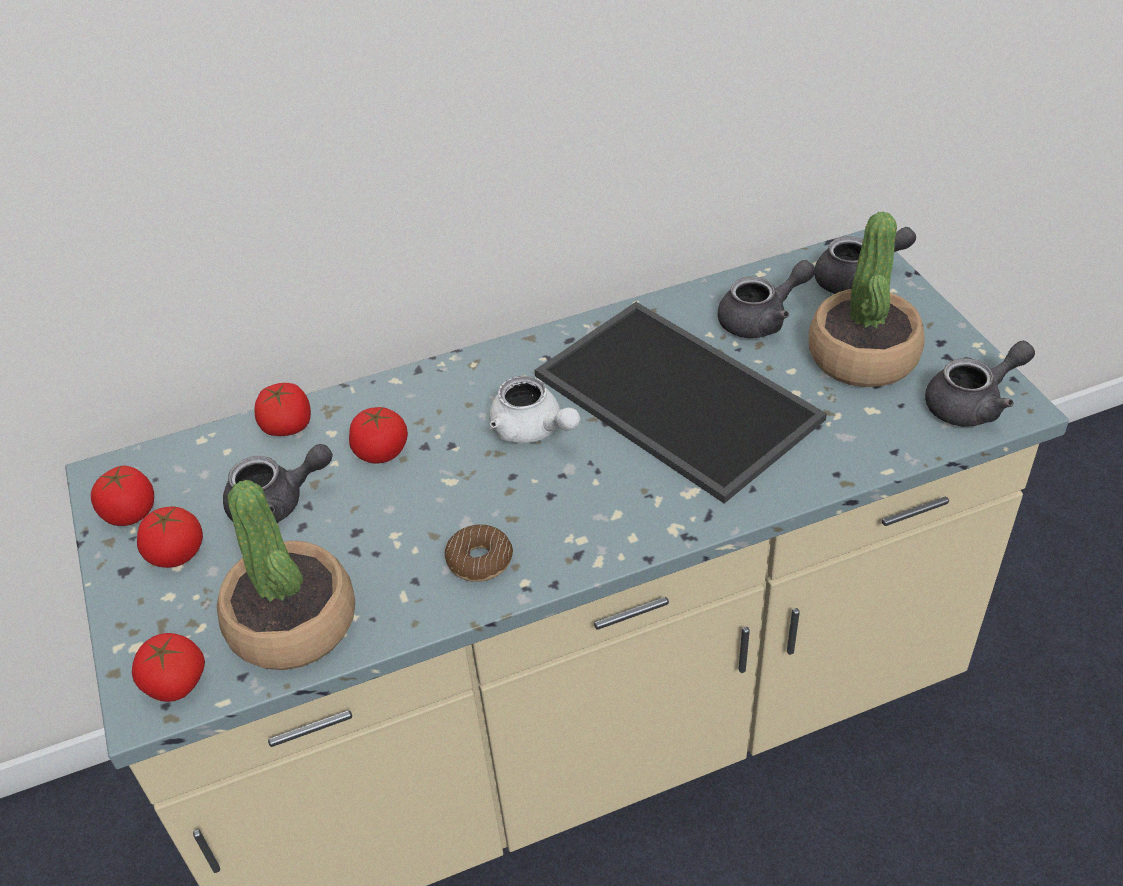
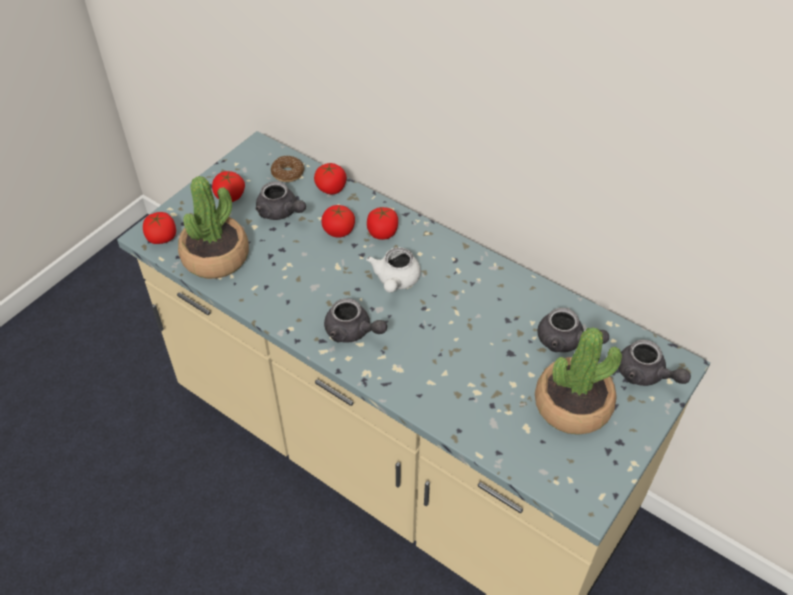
camera: 55 degrees right, 5 degrees up
(130, 512) = (243, 168): tomato -> tomato (382, 233)
(479, 560) = (293, 304): donut -> donut (287, 173)
(671, 398) = (464, 328): tray -> none
(973, 404) = (572, 479): grey teapot -> grey teapot (353, 332)

